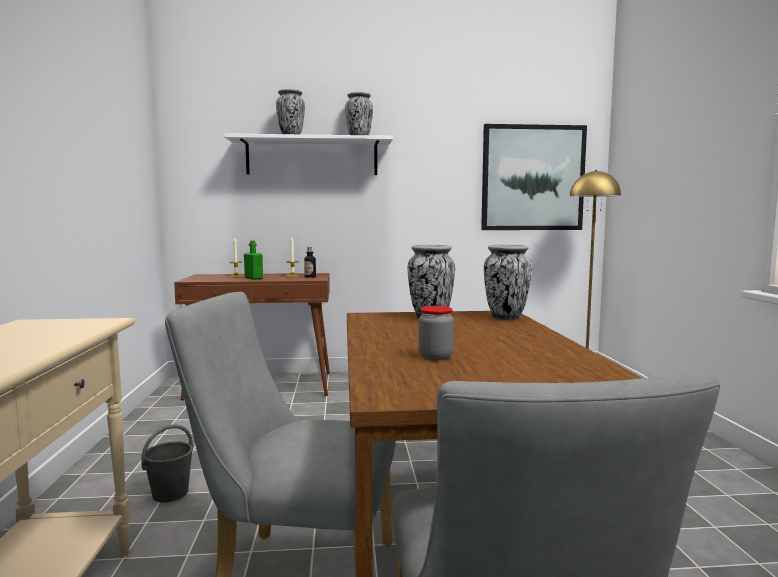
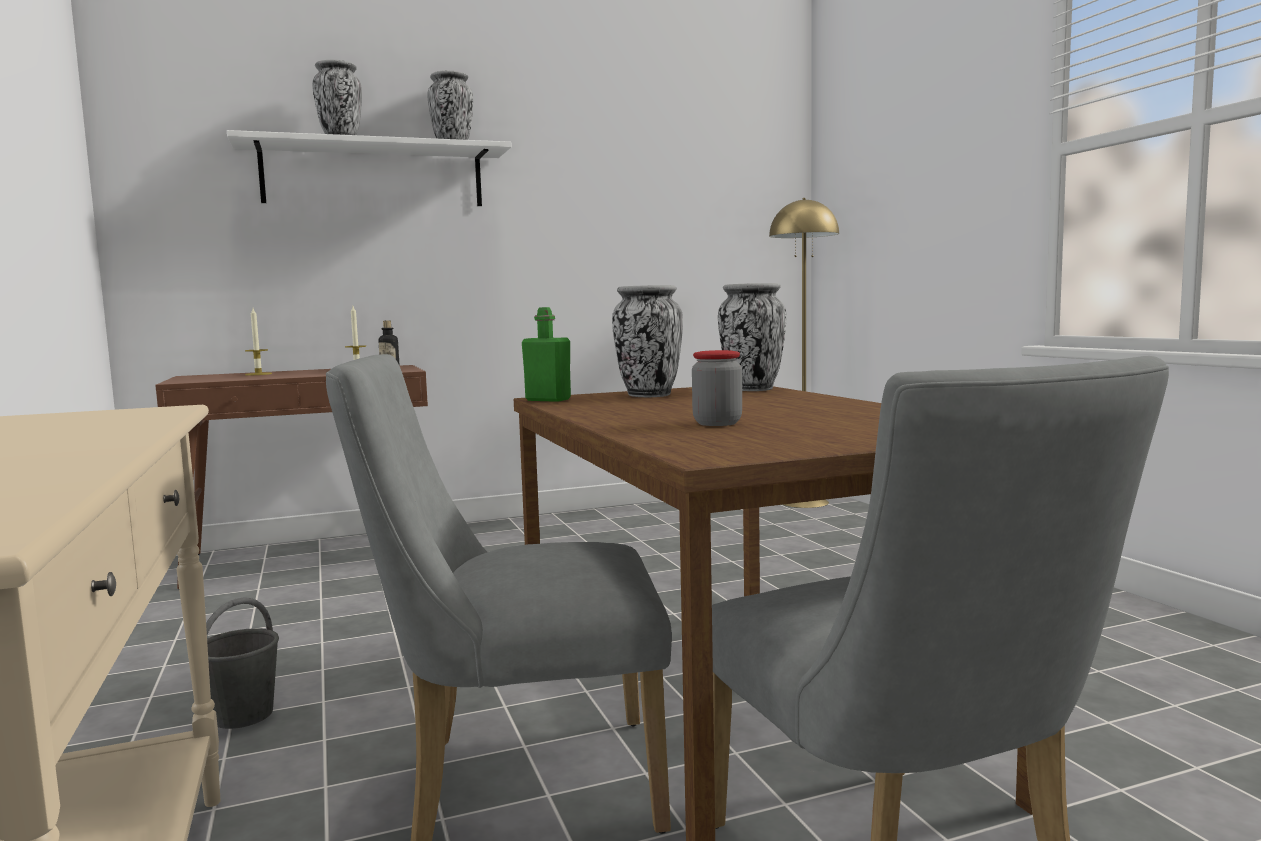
camera: 15 degrees left, 0 degrees up
(253, 278) = (295, 375): green bottle -> green bottle (548, 400)
(532, 178) = (712, 212): picture -> none

